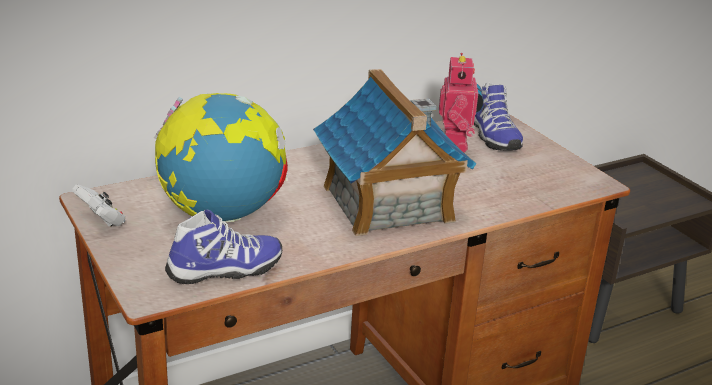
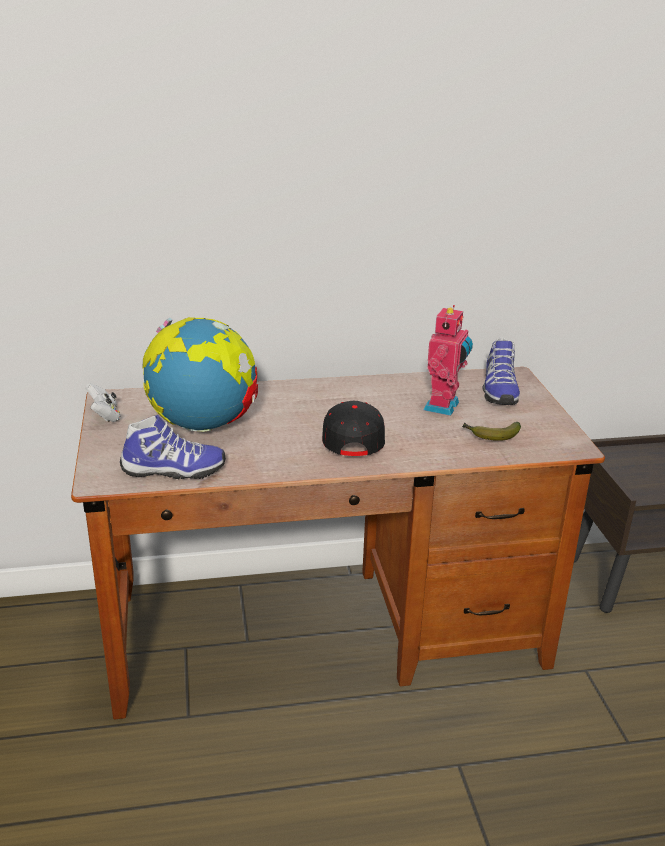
camera: 20 degrees right, 0 degrees up
(387, 204) = (352, 437): toy house -> black cap
(517, 183) = (491, 435): none -> banana

